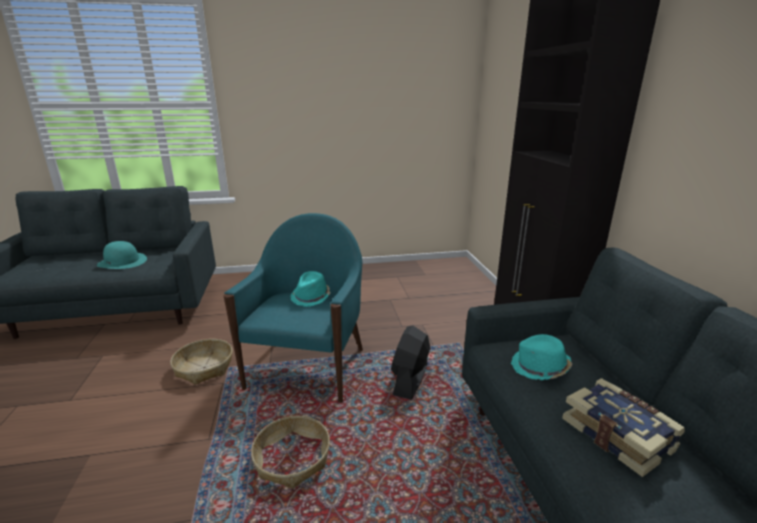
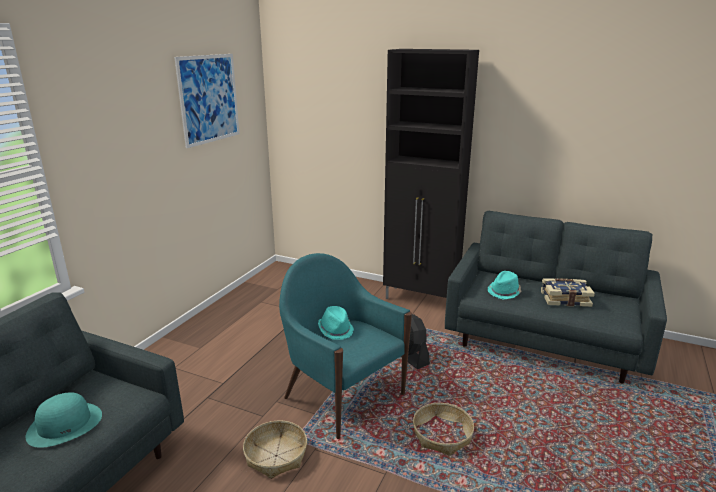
camera: 55 degrees left, 0 degrees up
(395, 75) = (209, 99): none -> picture

